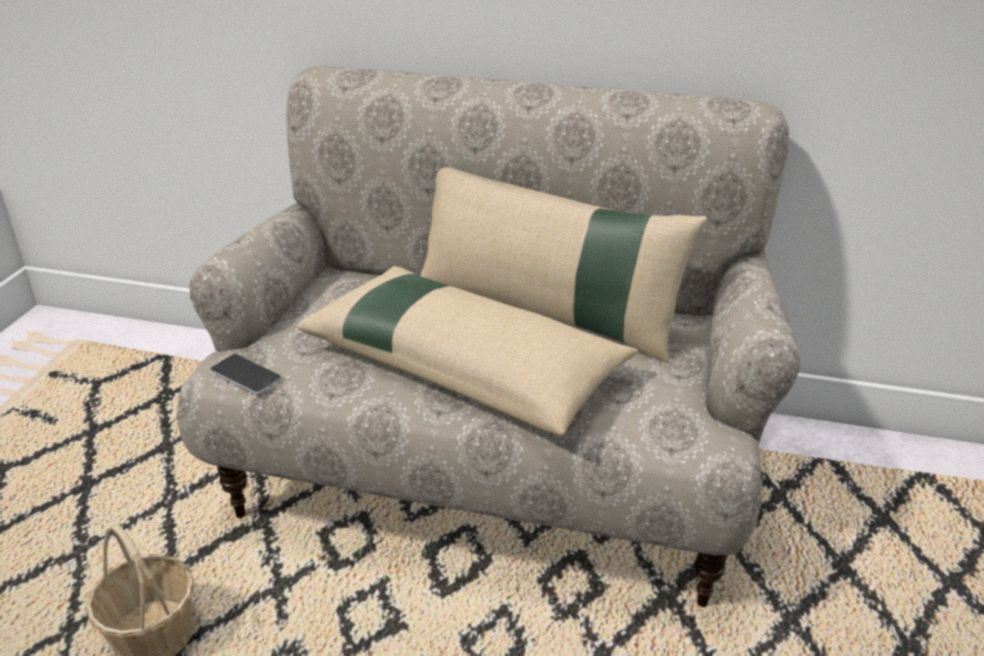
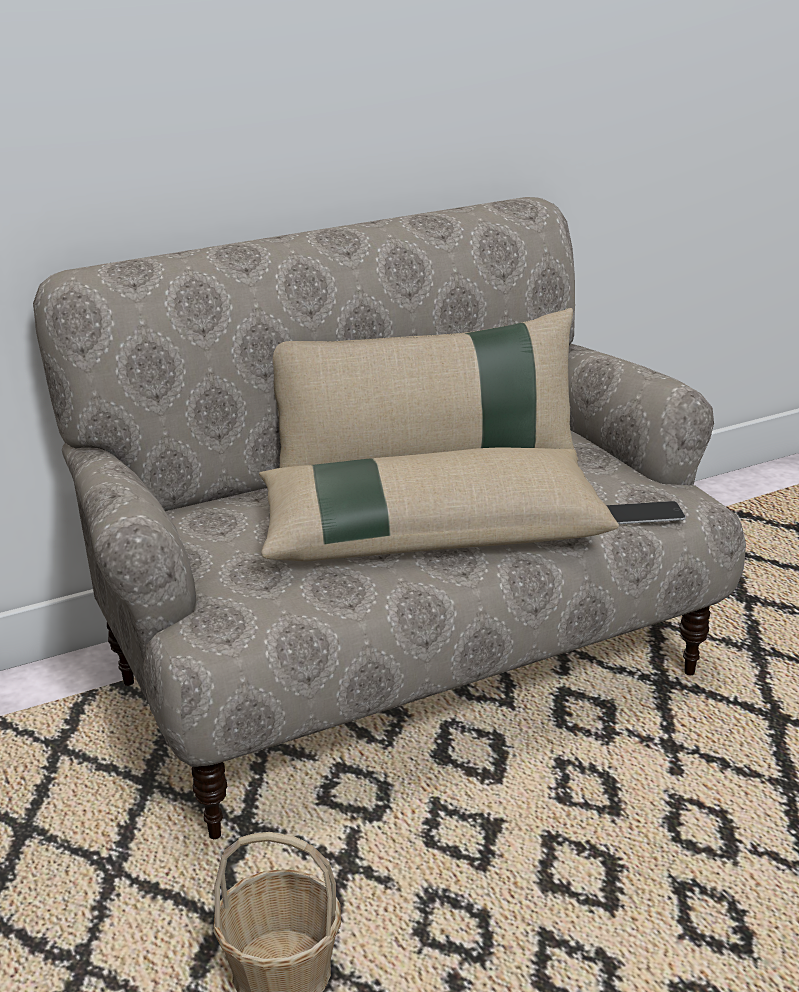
camera: 40 degrees left, 5 degrees down
(245, 374) = (242, 627): phone -> phone (644, 513)

